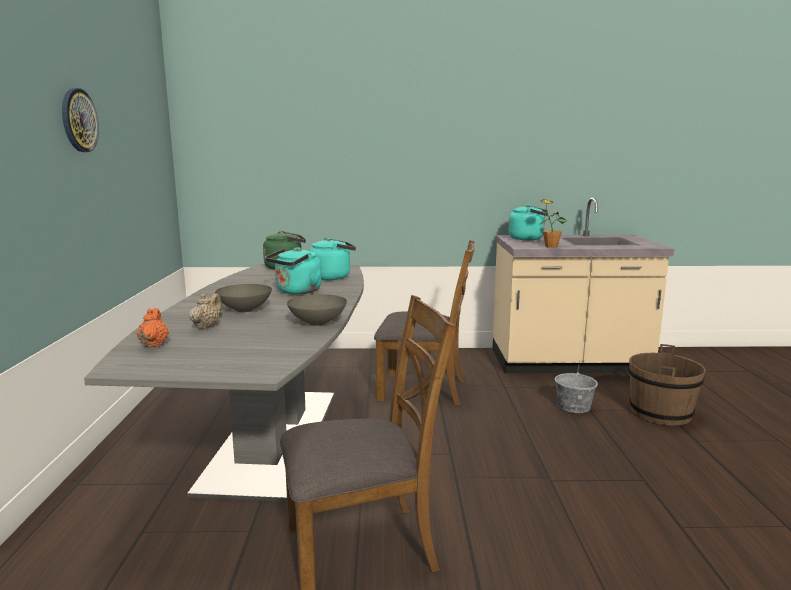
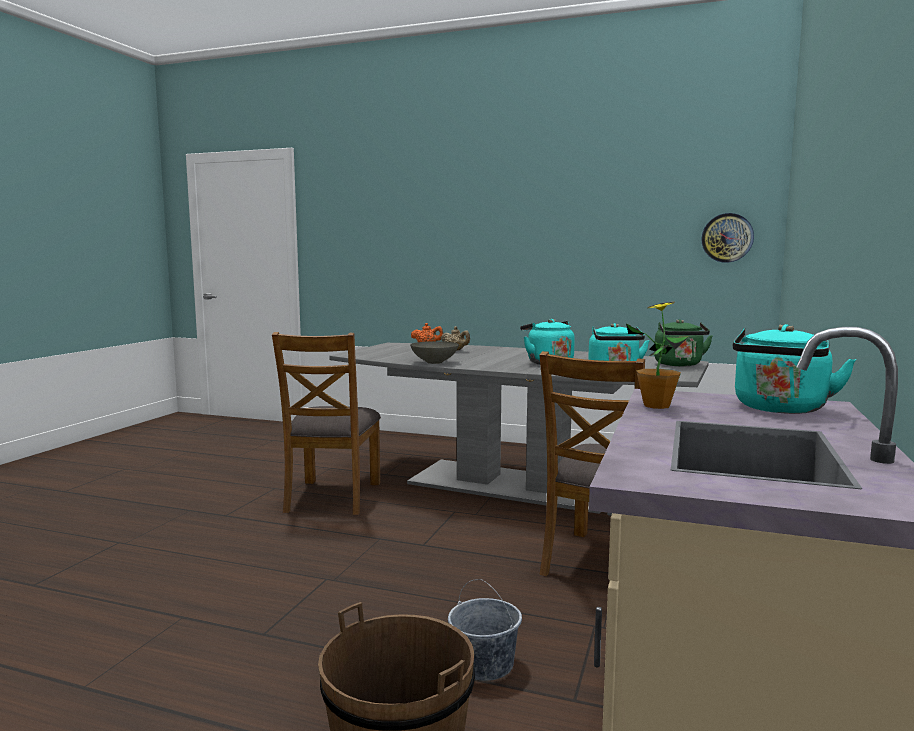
camera: 110 degrees right, 5 degrees down
(79, 120) = (572, 207): wall clock -> wall clock (727, 238)
(245, 310) = (492, 355): grey bowl -> none

